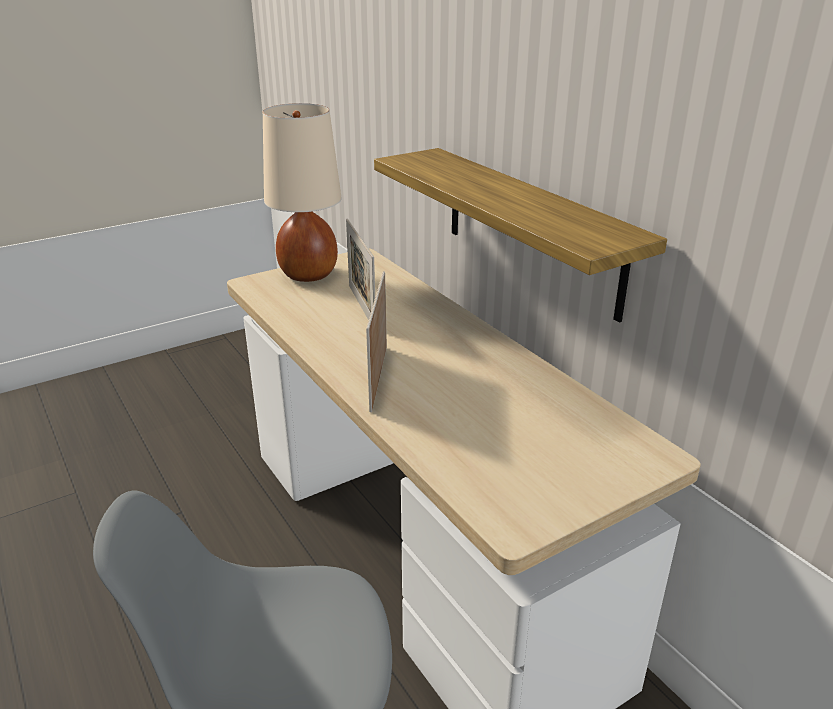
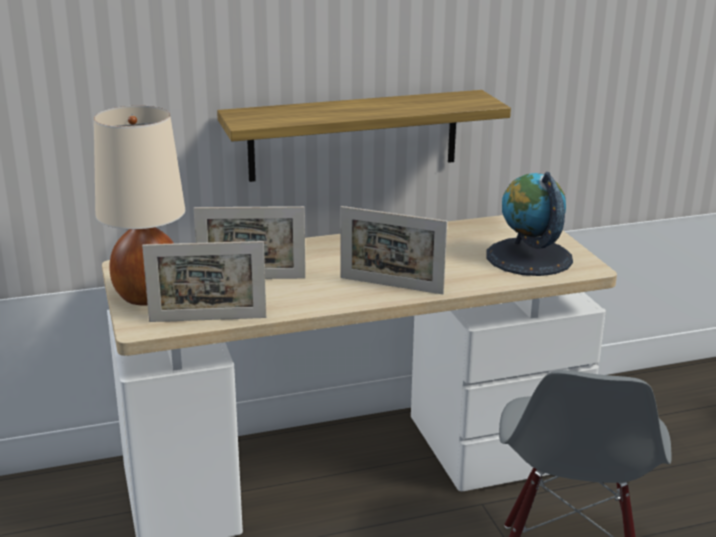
camera: 75 degrees left, 5 degrees down
(272, 303) = (208, 319): none -> picture frame
(517, 467) = (528, 257): none -> globe

